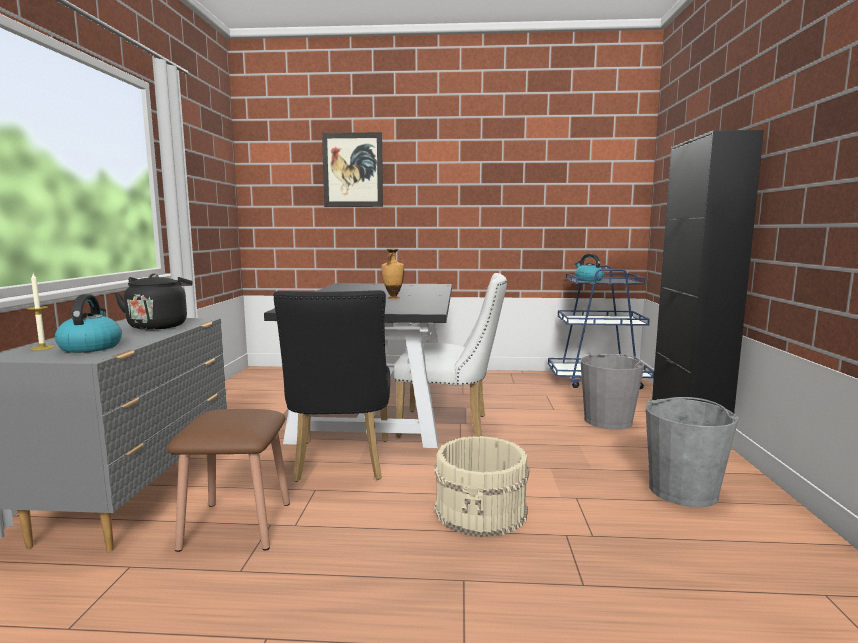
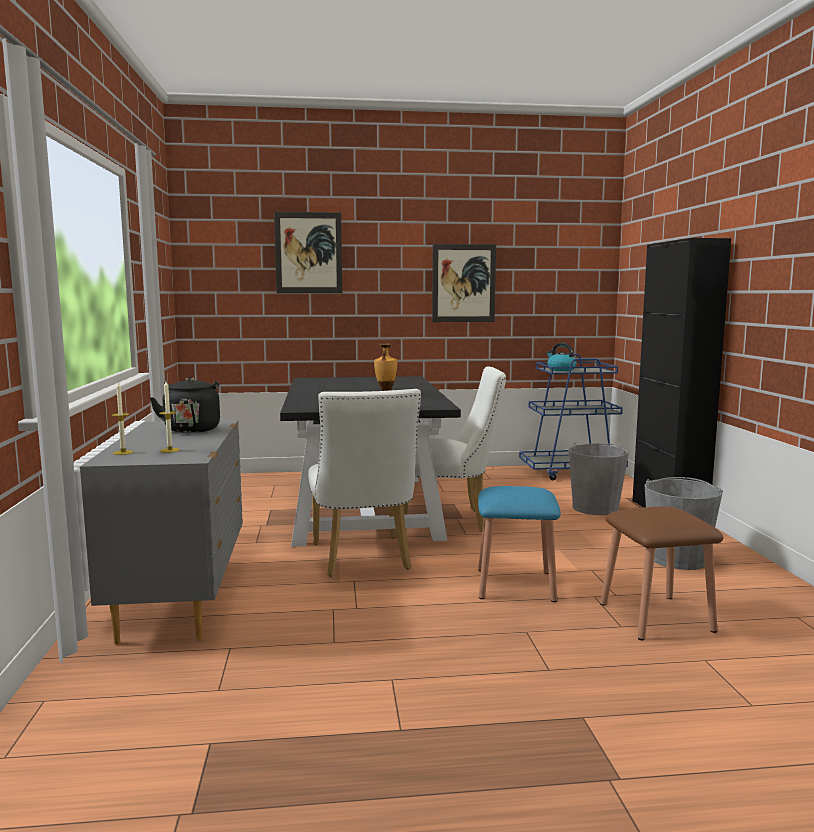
camera: 10 degrees left, 0 degrees up
(91, 347) = (170, 450): kettle -> candle
(237, 525) = (302, 612): brown stool -> brown stool (656, 617)
(341, 464) = (363, 559): black chair -> white chair
(482, 510) = (515, 585): beige bucket -> blue stool
(496, 197) = (463, 283): none -> picture

